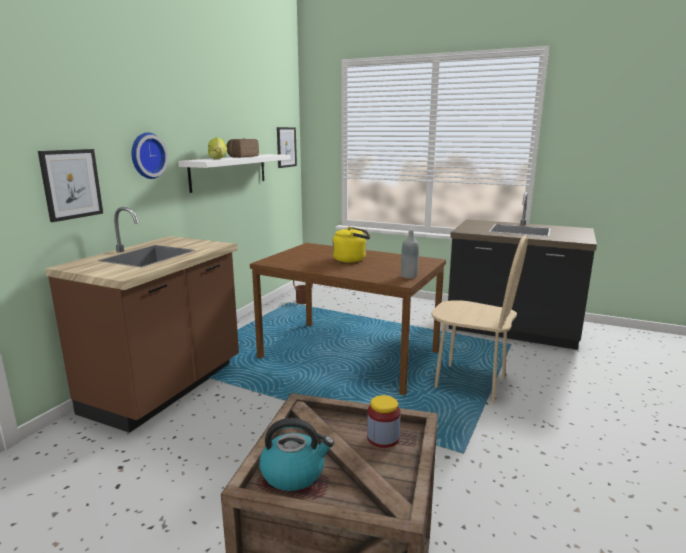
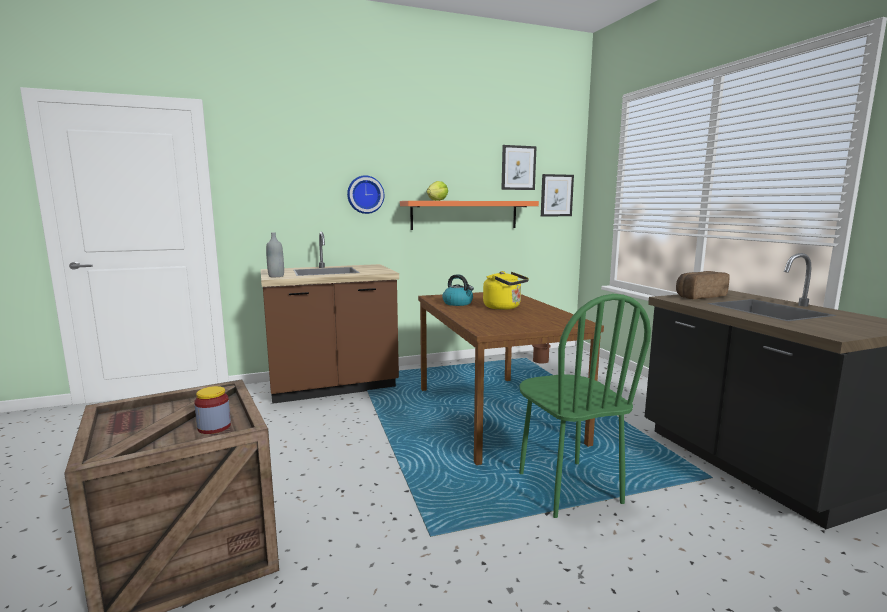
camera: 45 degrees right, 5 degrees down
(71, 184) = (291, 212): picture -> picture (518, 168)
(229, 171) = (465, 215): white shelf -> orange shelf
(241, 157) = (471, 200): bread -> bread (698, 296)
(294, 473) = (137, 418): kettle -> kettle (458, 303)
(409, 276) = (508, 328): grey bottle -> grey bottle (276, 276)
(470, 383) = (568, 488): beige chair -> green chair

